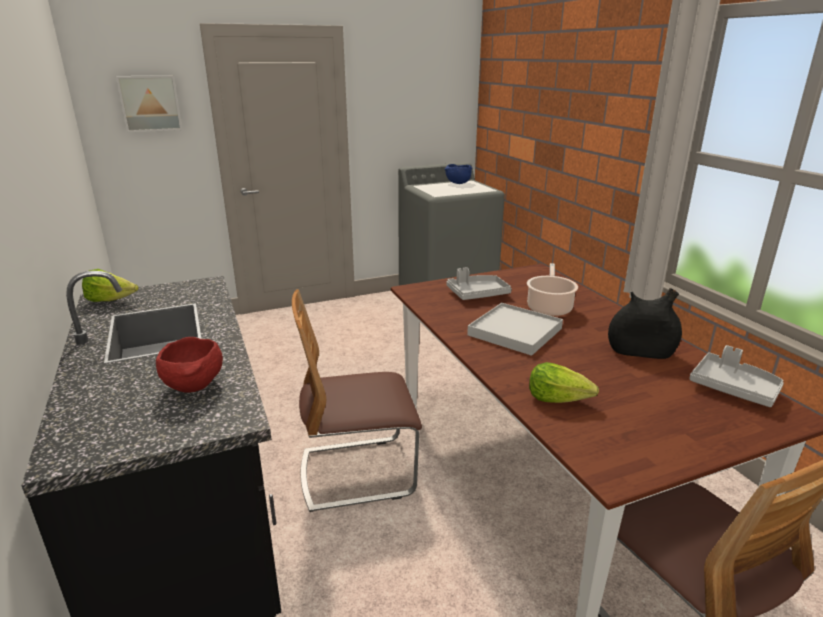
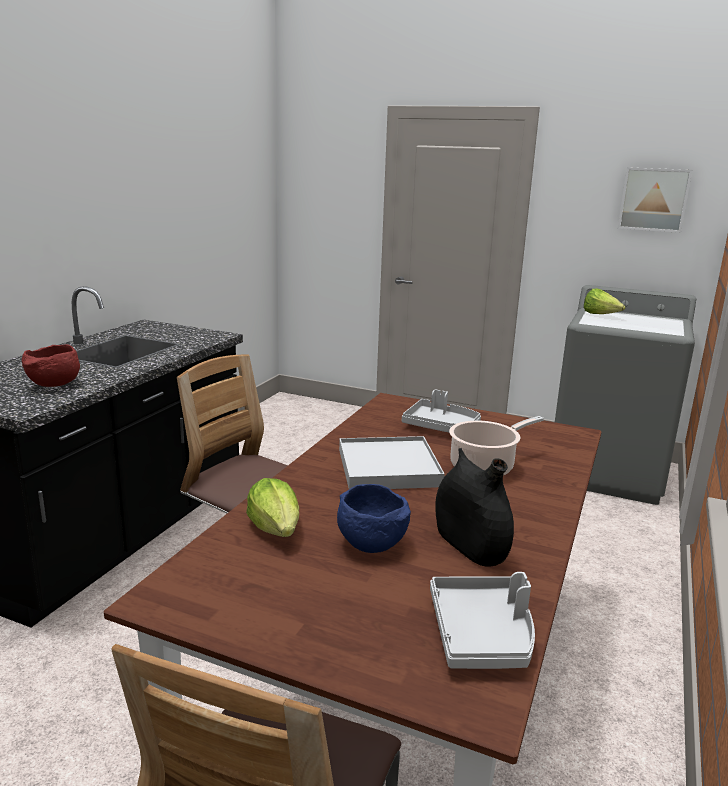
camera: 45 degrees right, 5 degrees down
(111, 301) = (146, 327): lettuce -> lettuce (600, 315)
(150, 103) = (333, 181): picture -> picture (654, 199)
(457, 183) = (651, 318): blue bowl -> blue bowl (369, 544)

